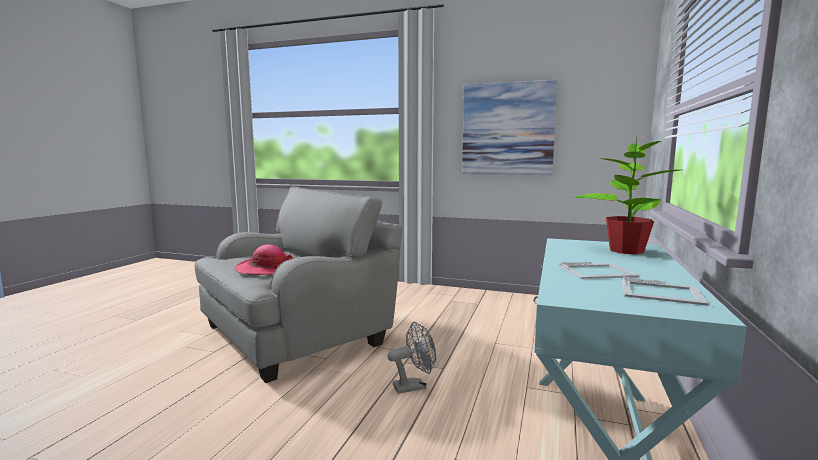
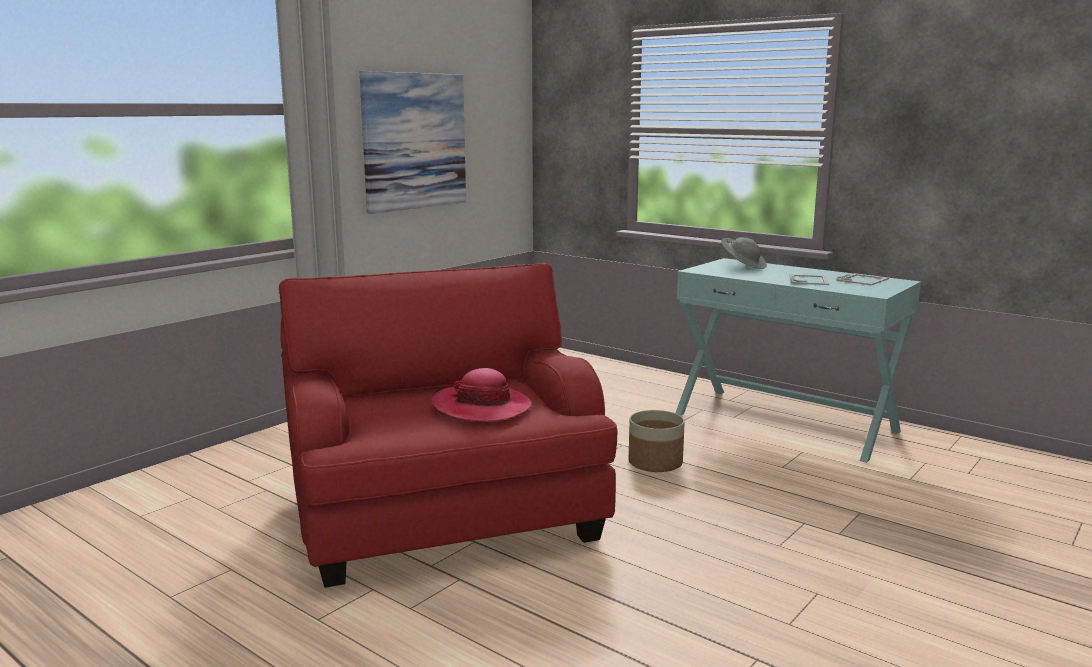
camera: 70 degrees left, 5 degrees up
(297, 333) = (444, 512): grey armchair -> red armchair
(414, 386) = (655, 463): grey fan -> planter
(625, 250) = (743, 266): potted plant -> grey hat

